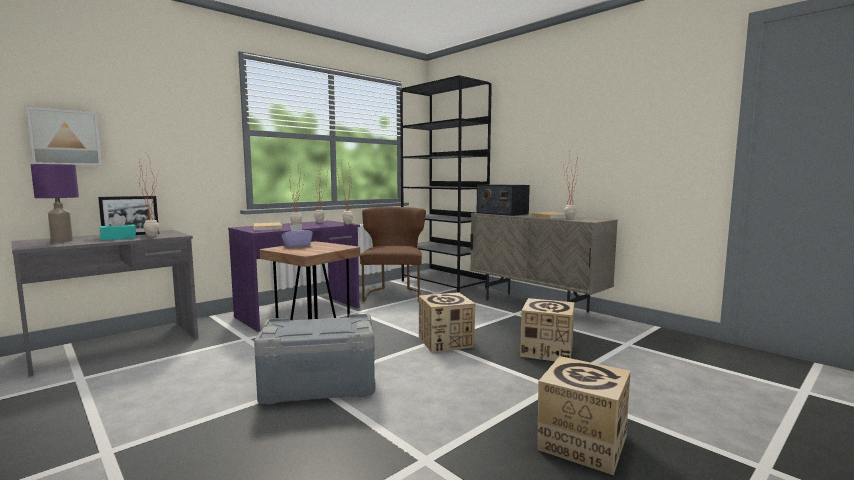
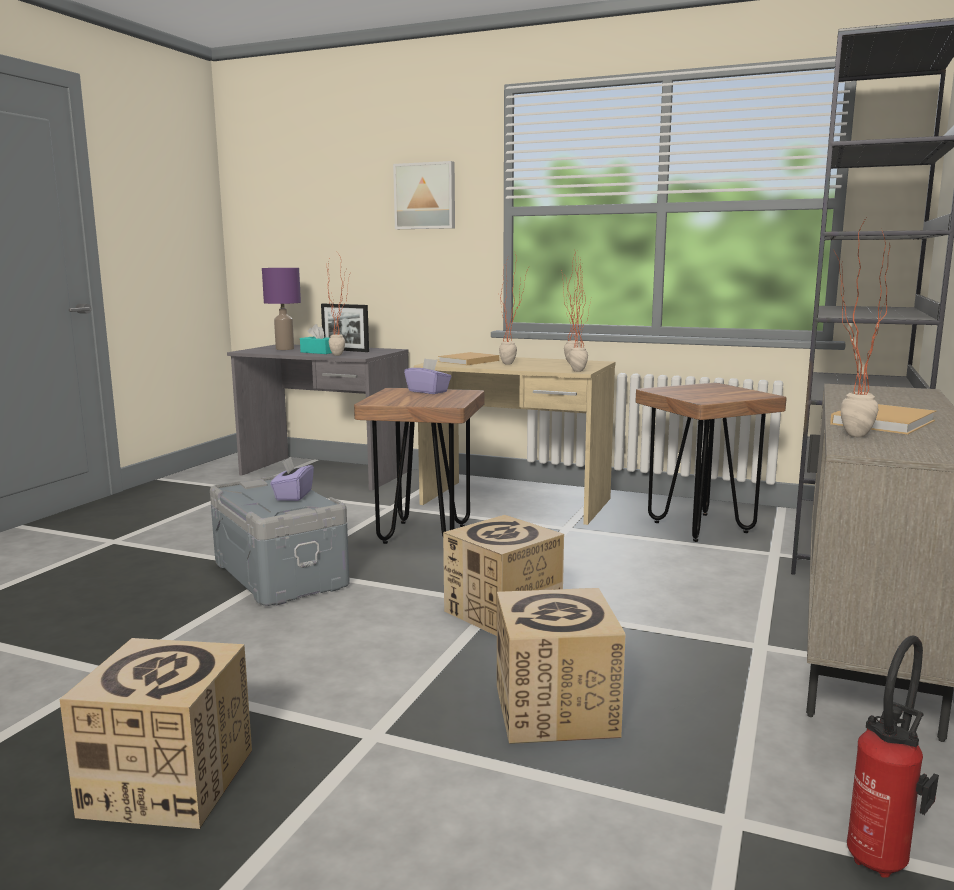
camera: 65 degrees right, 5 degrees up
(65, 138) = (320, 236): picture -> picture (425, 196)
(299, 312) = (515, 502): purple desk -> beige desk
(321, 323) = (293, 495): none -> purple tissue box
(393, 294) = (701, 527): brown chair -> brown stool
(501, 213) = (875, 395): radio -> none
(646, 333) = (883, 859): none -> fire extinguisher

